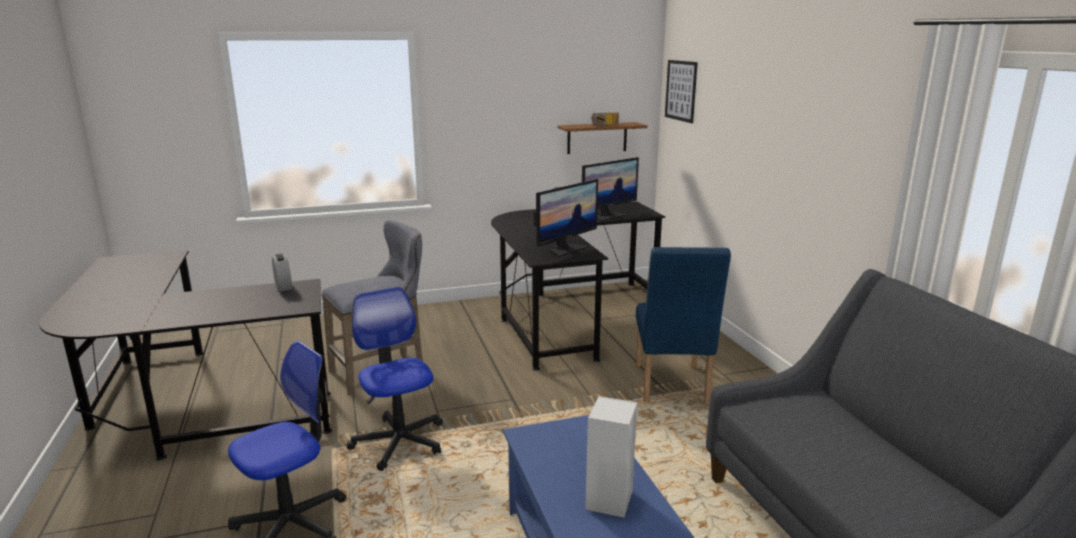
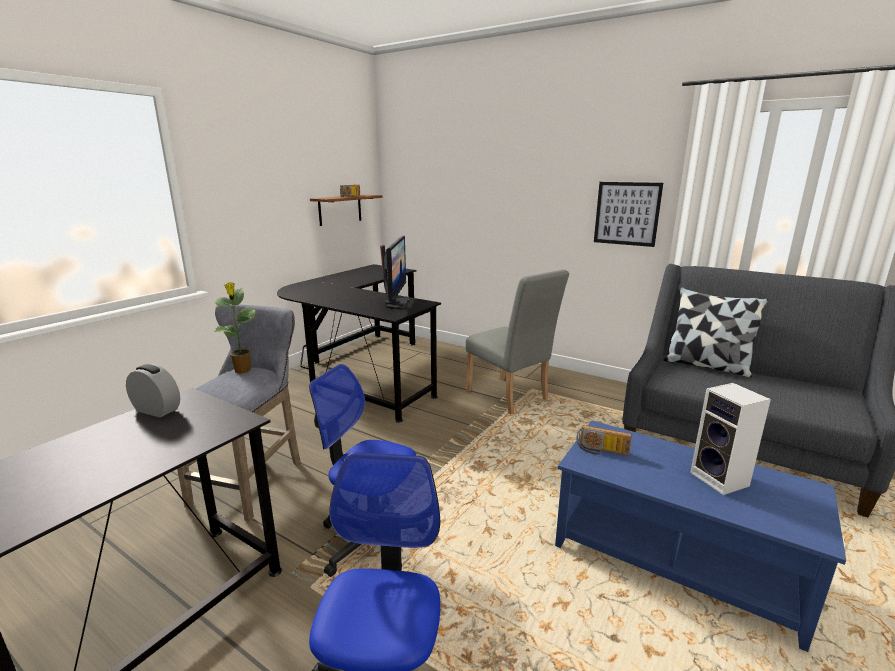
camera: 40 degrees left, 0 degrees up
(385, 278) = (242, 371): none -> potted plant
(556, 436) = (601, 451): none -> radio
(607, 216) = (374, 276): monitor -> none
(671, 387) = (510, 397): blue chair -> grey chair
(681, 90) = (406, 164): picture -> picture (627, 213)
(843, 416) = (706, 365): none -> pillow

